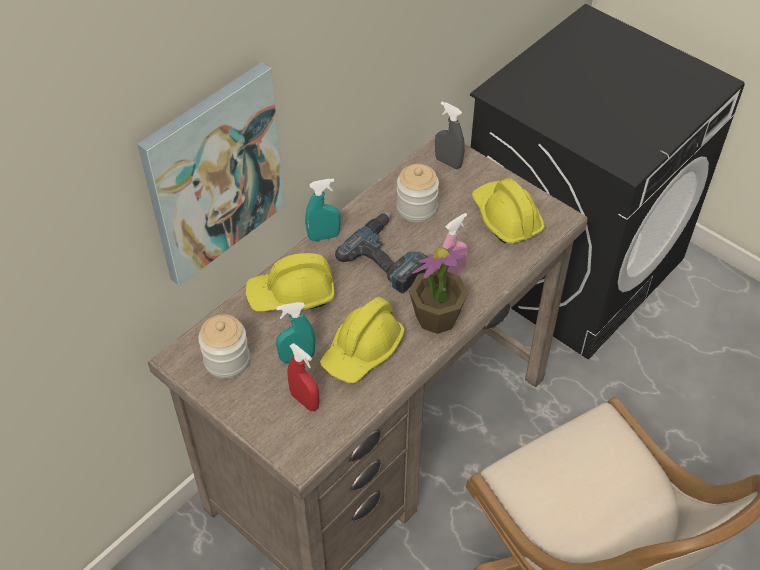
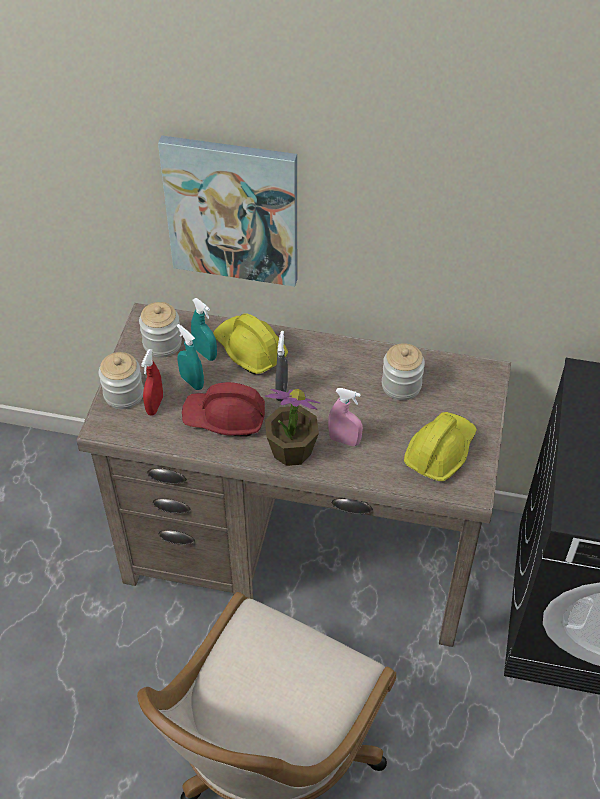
camera: 60 degrees right, 0 degrees up
(270, 422) = (124, 394): none -> jar
(324, 236) = (323, 341): turquoise spray bottle -> turquoise spray bottle (205, 353)
(362, 350) = (225, 418): yellow hard hat -> red hard hat
(389, 257) = (332, 391): power drill -> none
(448, 163) = (473, 383): grey spray bottle -> grey spray bottle (281, 391)

